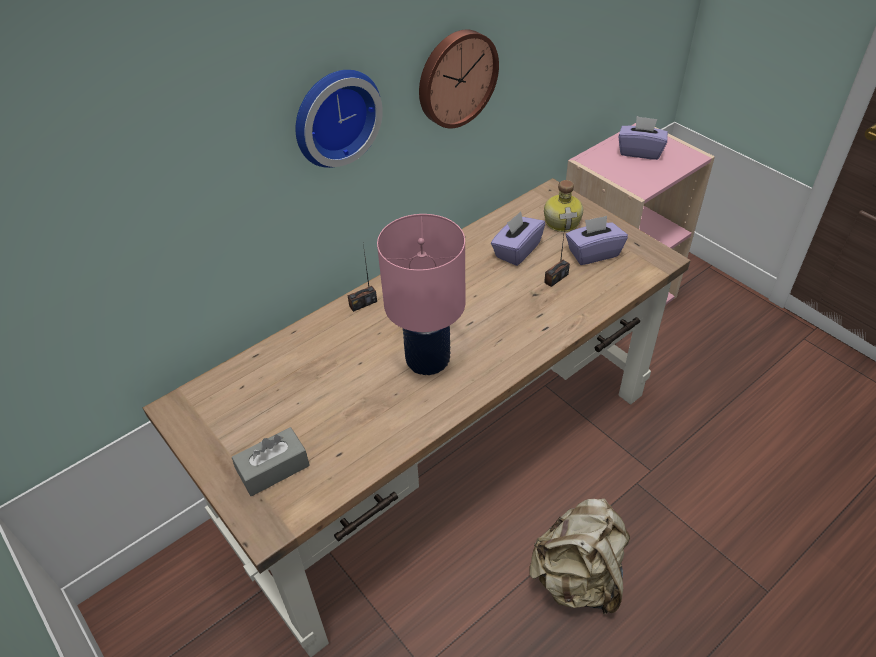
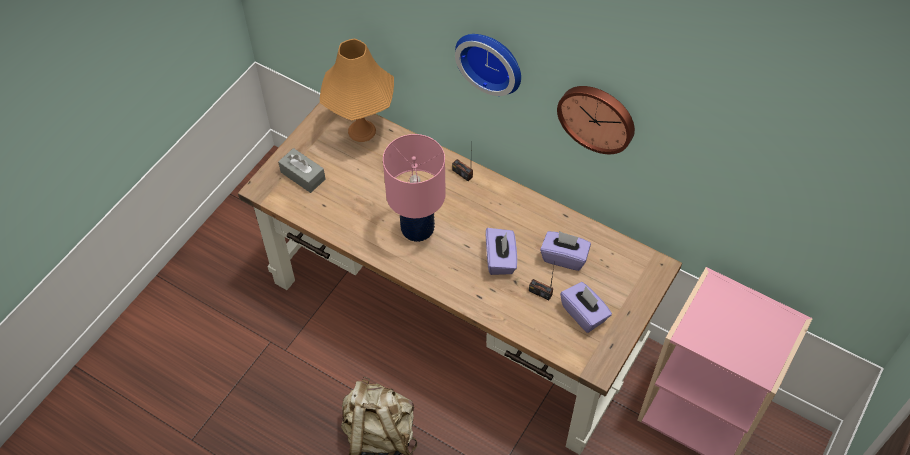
camera: 70 degrees right, 10 degrees up
(237, 385) = (361, 131): none -> orange table lamp
(562, 221) = (618, 283): bottle -> none
(640, 151) = (750, 325): purple tissue box -> purple tissue box (500, 259)

